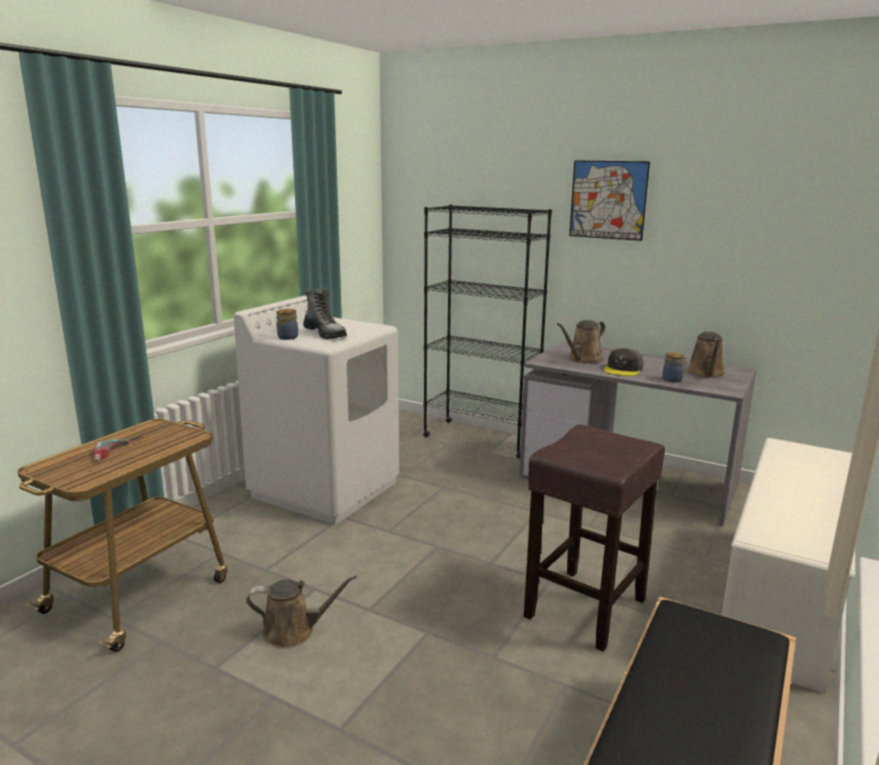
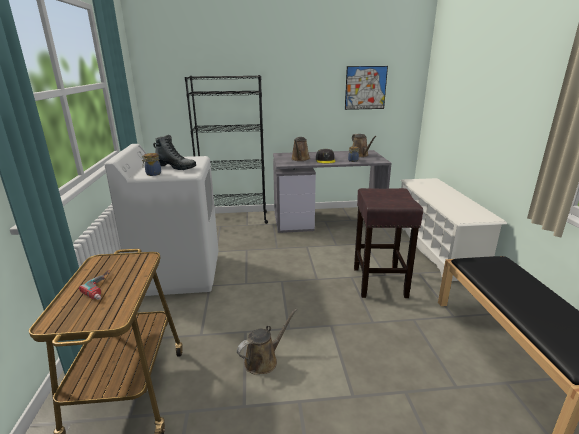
camera: 35 degrees left, 5 degrees up
(608, 200) = (292, 67): picture -> picture (365, 88)

